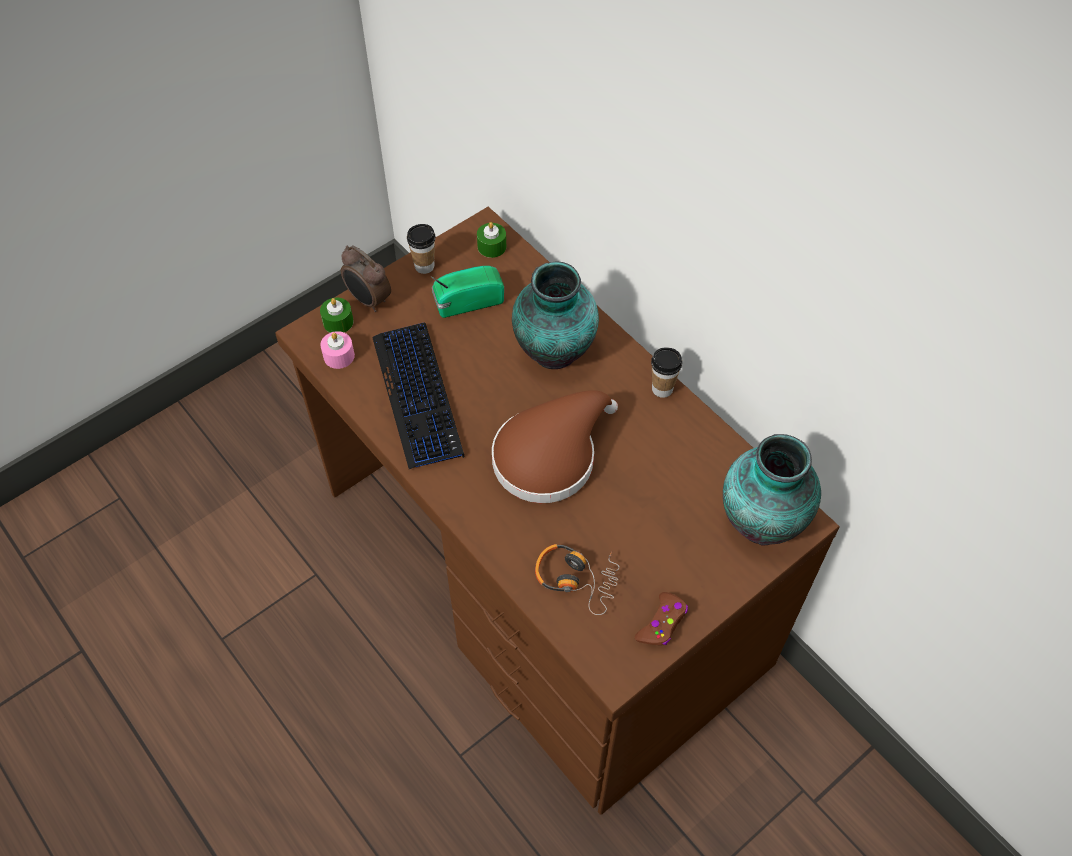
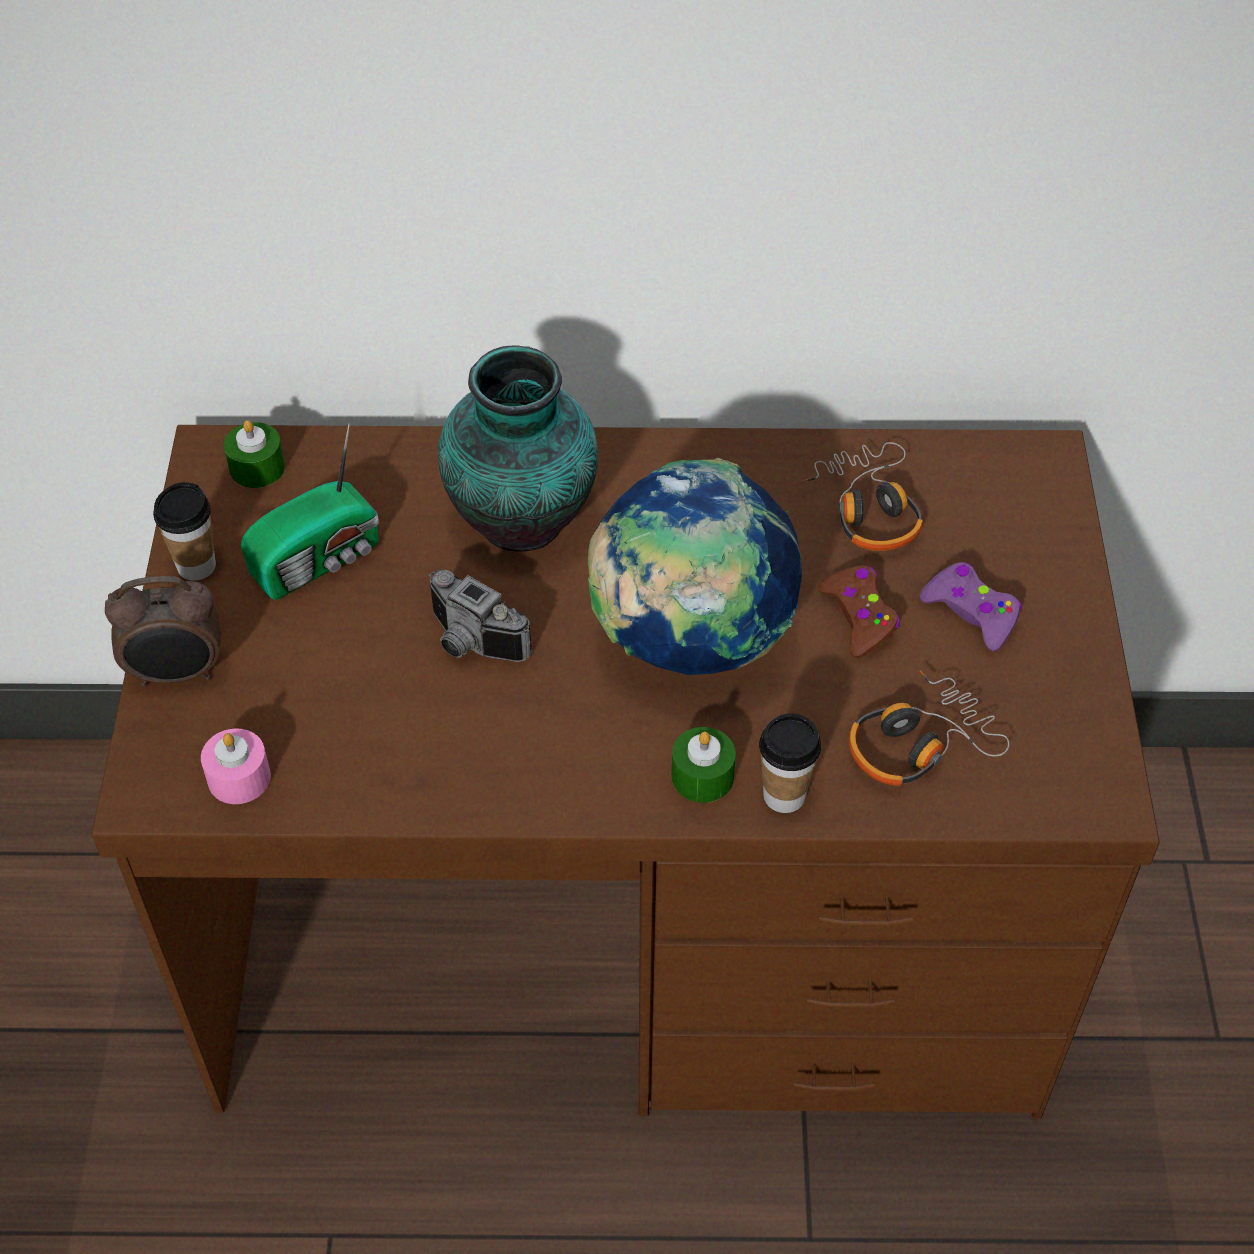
camera: 50 degrees left, 5 degrees down
(338, 322) = (172, 737): green candle -> green candle (702, 776)
(418, 396) = (425, 725): keyboard -> none
(466, 301) = (320, 559): radio -> radio turned 150 degrees counterclockwise
(473, 381) = (470, 644): none -> camera
(550, 455) = (690, 640): brown hat -> globe
(662, 389) = (708, 453): cup -> cup (784, 795)
(662, 623) = (1069, 697): brown game controller -> brown game controller (859, 617)
(673, 551) = (971, 612): none -> purple game controller
(694, 471) = (868, 508): none -> headphones
(762, 520) = (1006, 494): vase -> none

